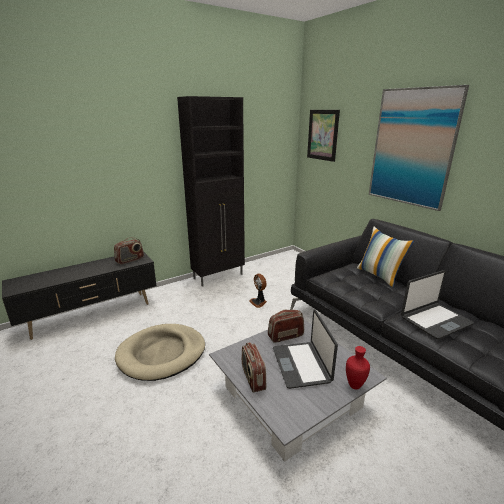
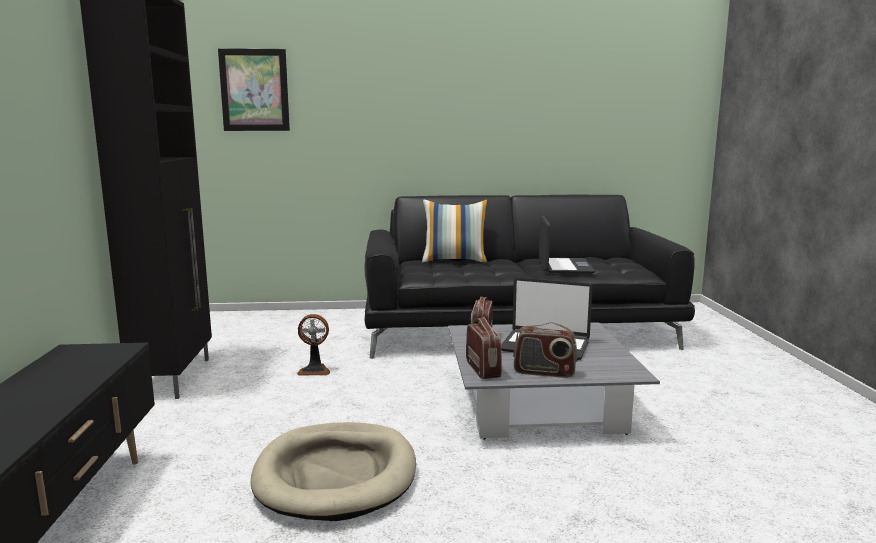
camera: 60 degrees left, 10 degrees down
(130, 260) = (88, 359): radio -> radio (483, 369)
(354, 386) = (600, 335): red vase -> none
(412, 148) = (419, 98): picture -> none

